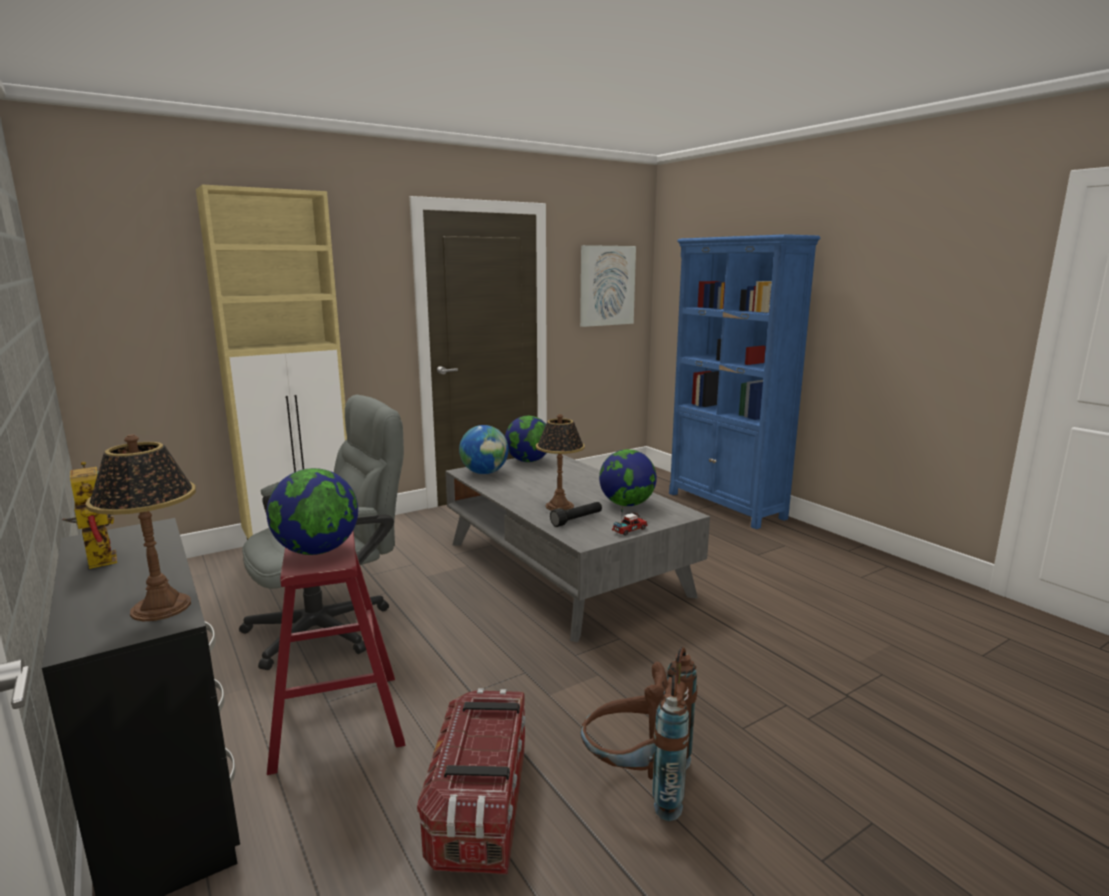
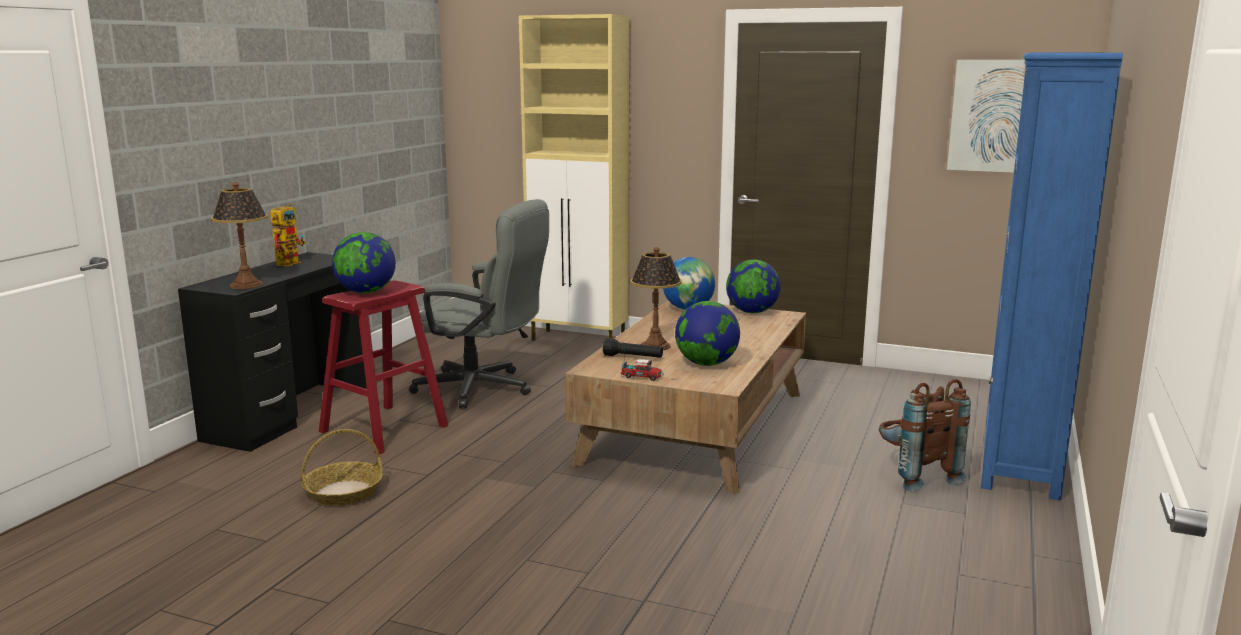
camera: 55 degrees right, 0 degrees up
(480, 806) = (343, 493): storage box -> basket
(563, 567) = (696, 426): grey coffee table -> brown coffee table
(637, 783) = (412, 534): brown backpack -> brown backpack (914, 475)

